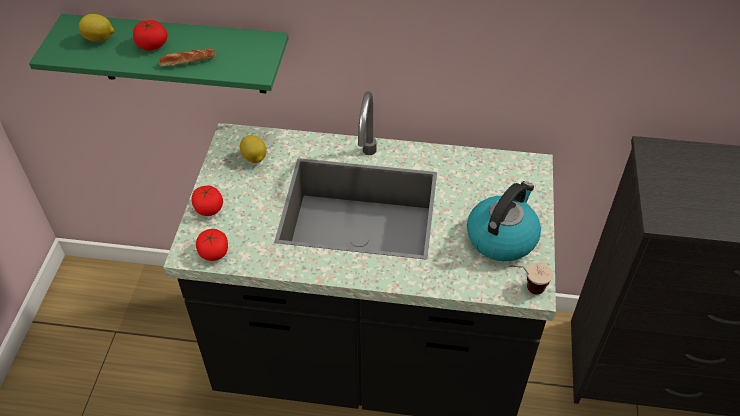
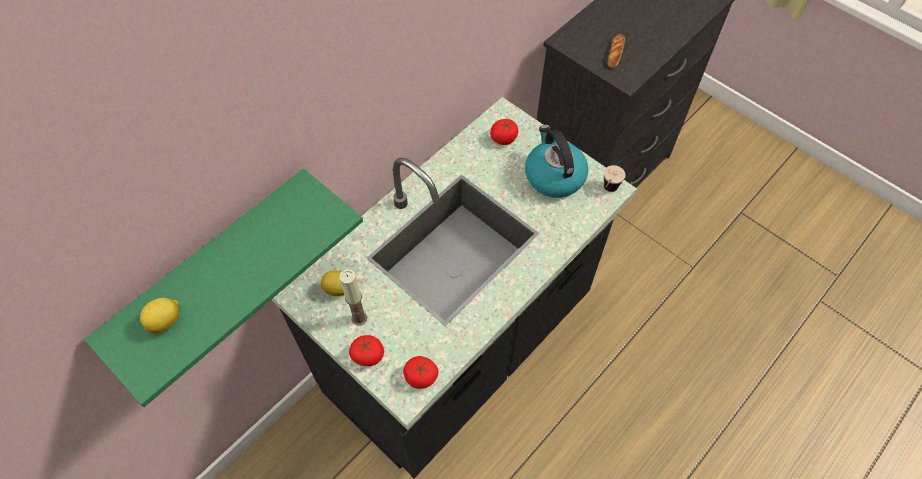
camera: 55 degrees left, 10 degrees up
(152, 45) = (219, 280): tomato -> tomato (503, 138)
(188, 61) = (272, 262): bread -> bread (615, 53)
(238, 185) = (359, 318): none -> candle

